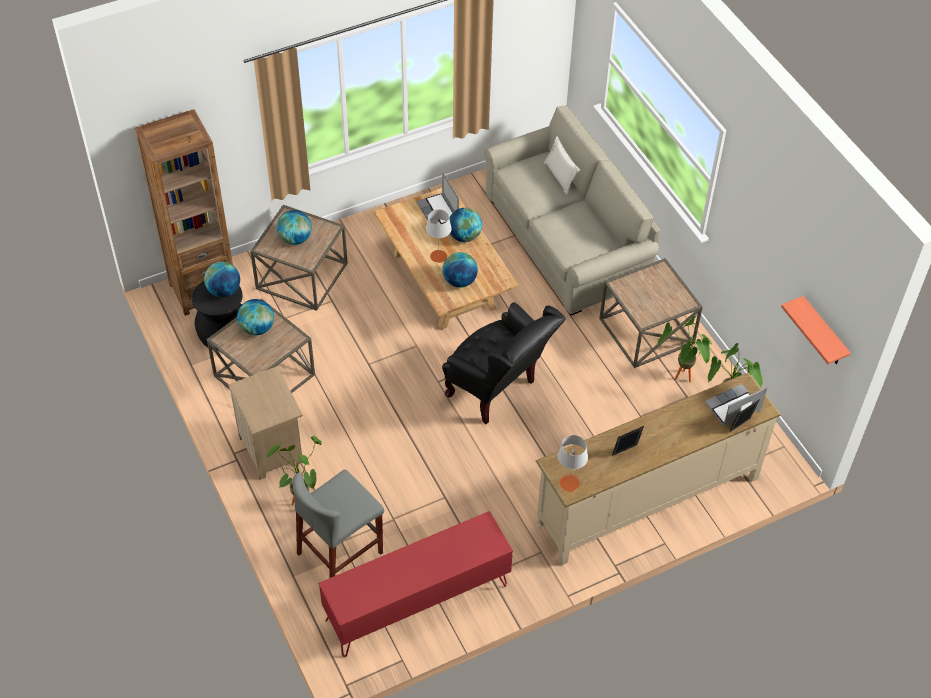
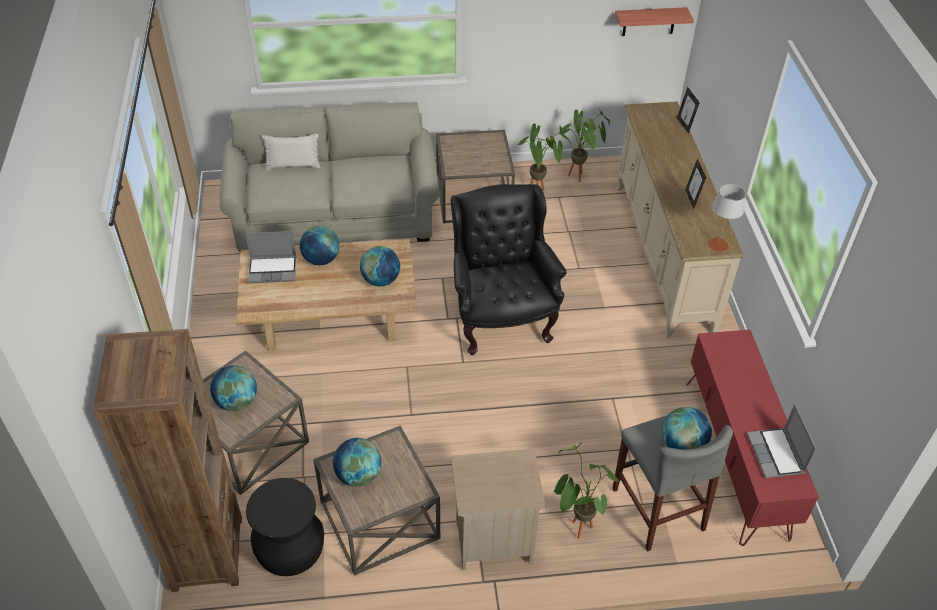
camera: 70 degrees left, 5 degrees down
(224, 291) = (277, 496): globe -> globe (682, 445)
(438, 256) = (336, 287): grey table lamp -> none
(499, 394) = (501, 319): black armchair -> black armchair turned 75 degrees counterclockwise
(732, 407) = (661, 123): laptop -> laptop (776, 454)

